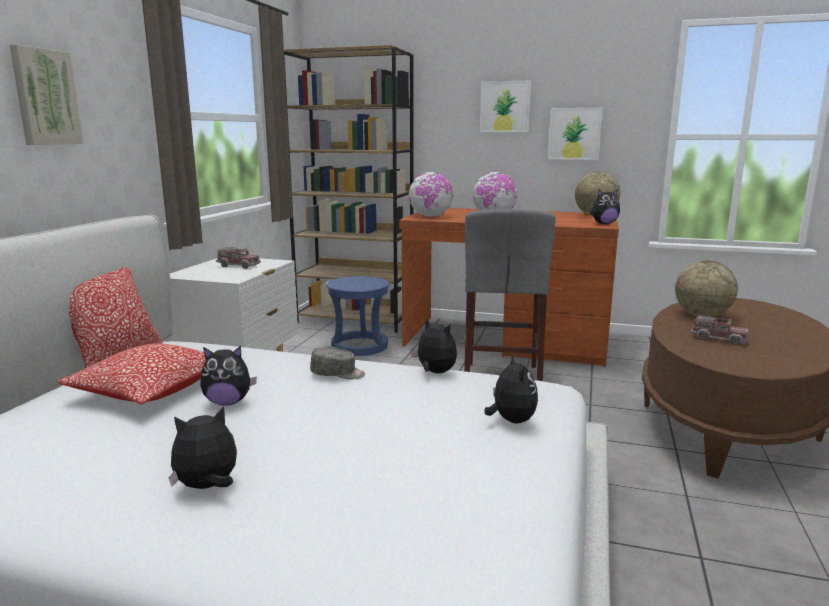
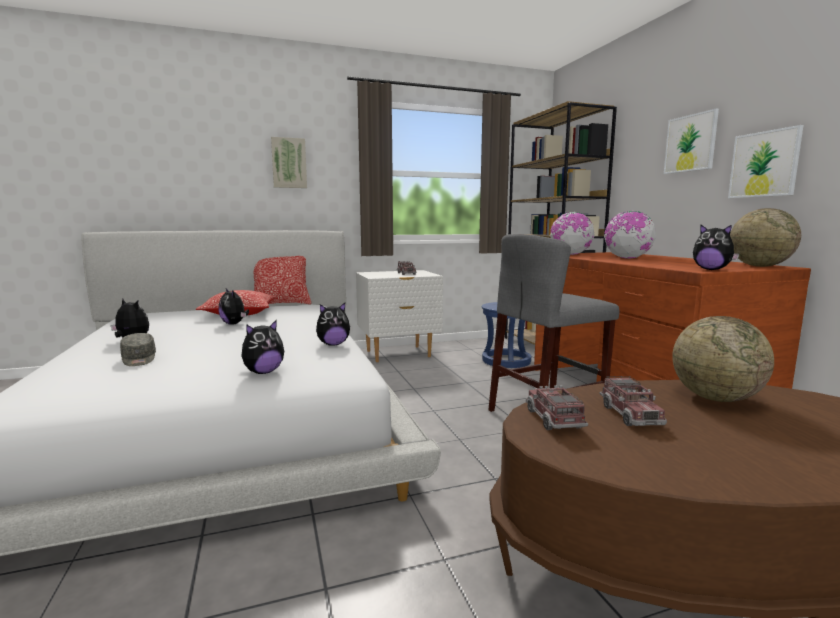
camera: 55 degrees right, 5 degrees down
(338, 374) = (298, 329): grey cap -> grey cap (139, 359)
(434, 372) = (333, 344): plush toy -> plush toy turned 60 degrees clockwise
(717, 356) = (554, 419): none -> toy truck

